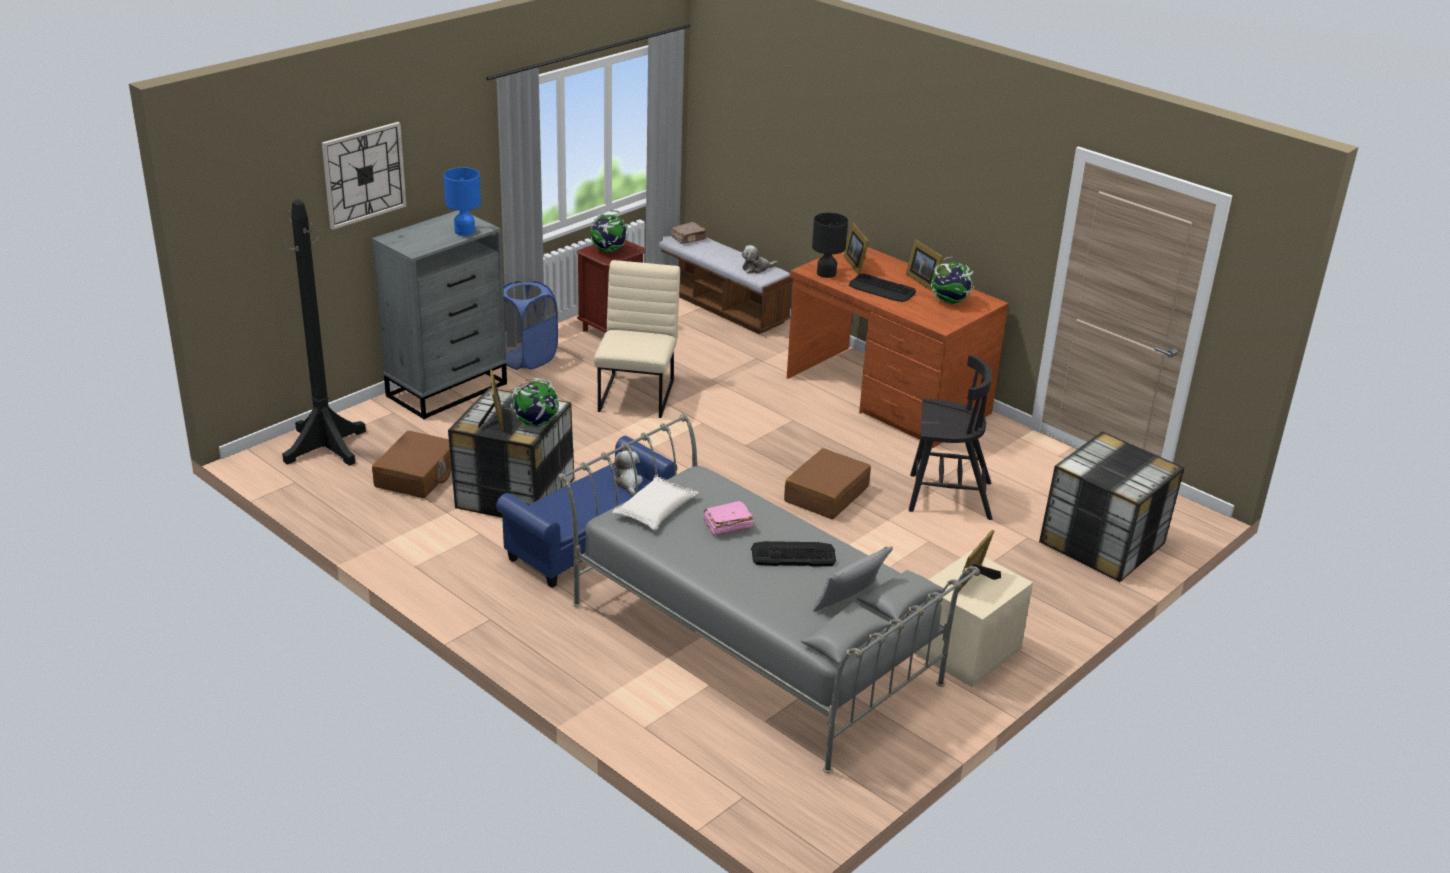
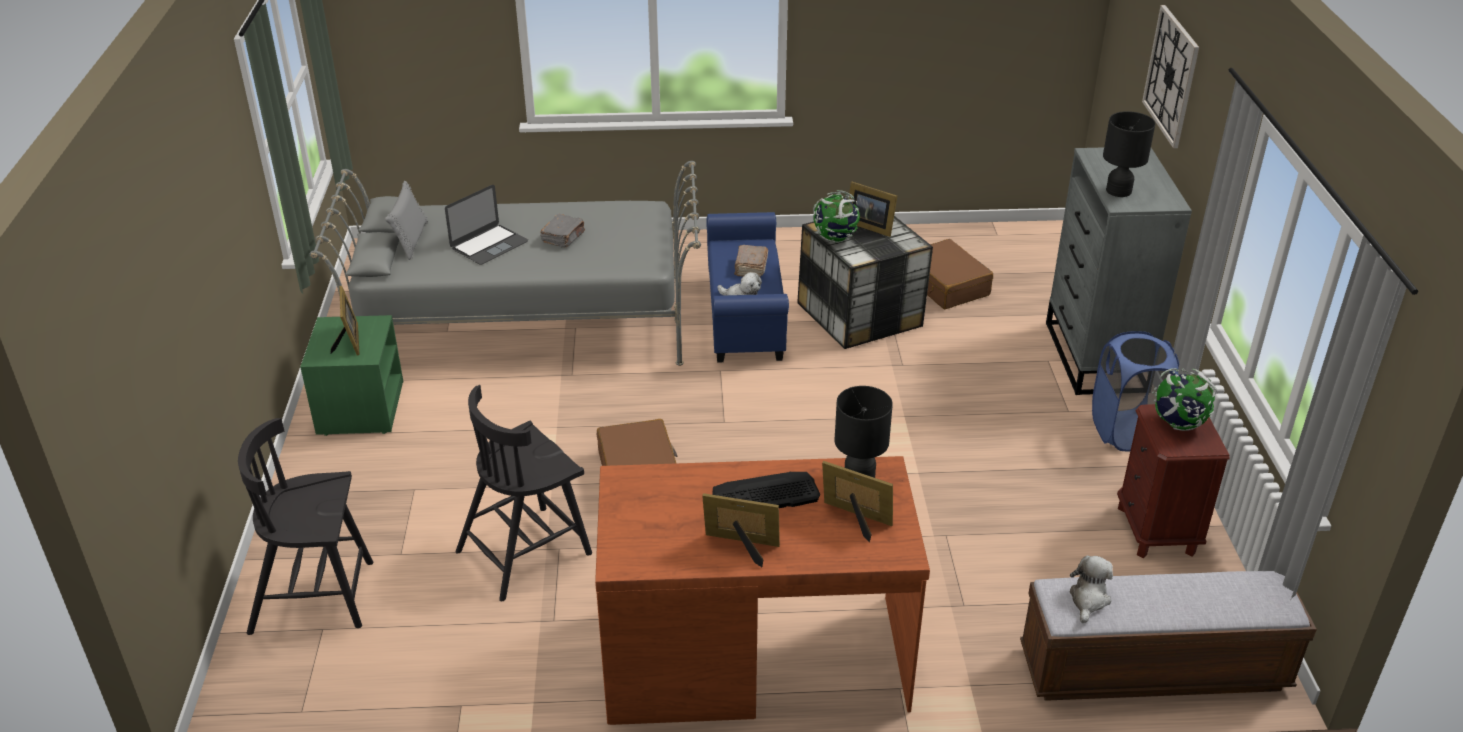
camera: 135 degrees right, 5 degrees up
(325, 446) = (1044, 263): black clothes rack -> none
(464, 232) = (1118, 191): blue table lamp -> black table lamp
(637, 394) = (966, 464): beige chair -> none
(655, 508) = (632, 223): white pillow -> none
(688, 239) = (1255, 594): brown book -> brown book (750, 268)
(727, 526) = (563, 237): pink book -> grey book
(793, 555) = (489, 245): keyboard -> laptop
(950, 302) = (664, 528): globe -> none
(966, 652) = (360, 407): beige nightstand -> green nightstand
(1102, 544) = (315, 596): storage box -> black chair

